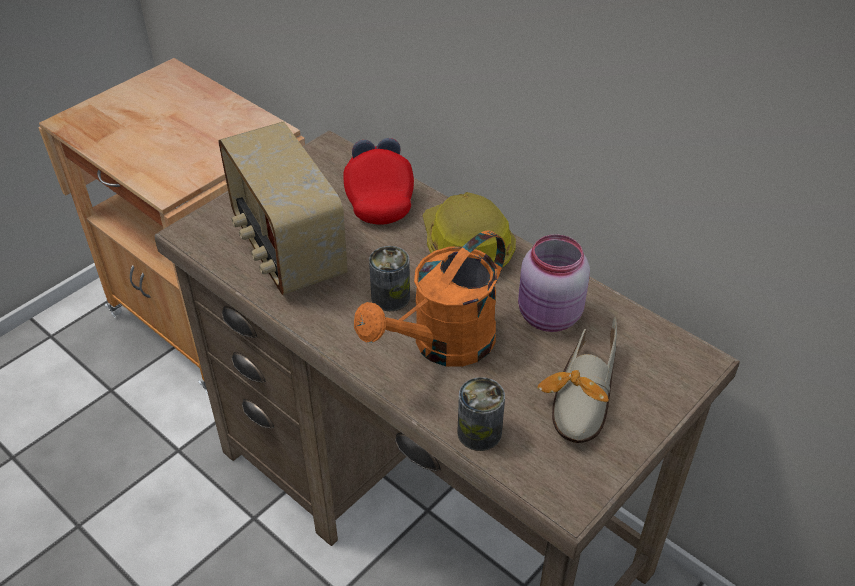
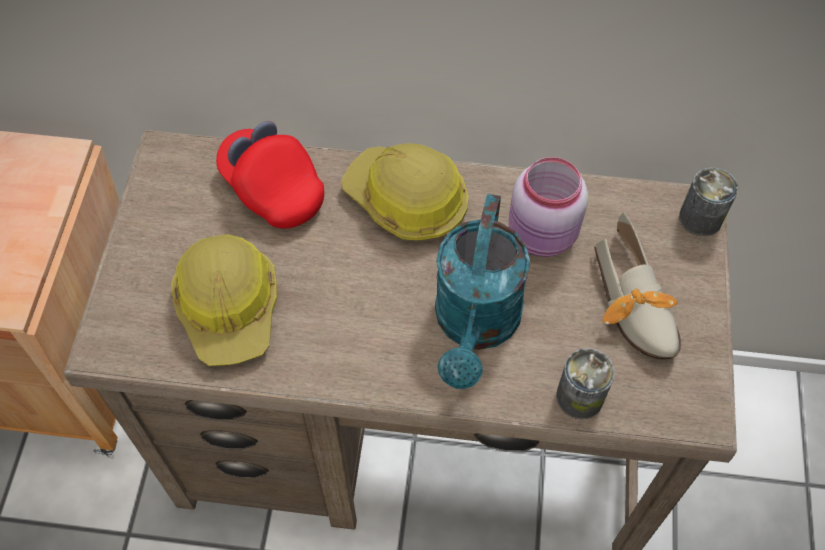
camera: 35 degrees left, 15 degrees up
(286, 249) = (229, 306): radio -> hard hat
(390, 297) = (383, 301): can -> can (700, 218)
(443, 346) = (476, 326): orange watering can -> turquoise watering can

